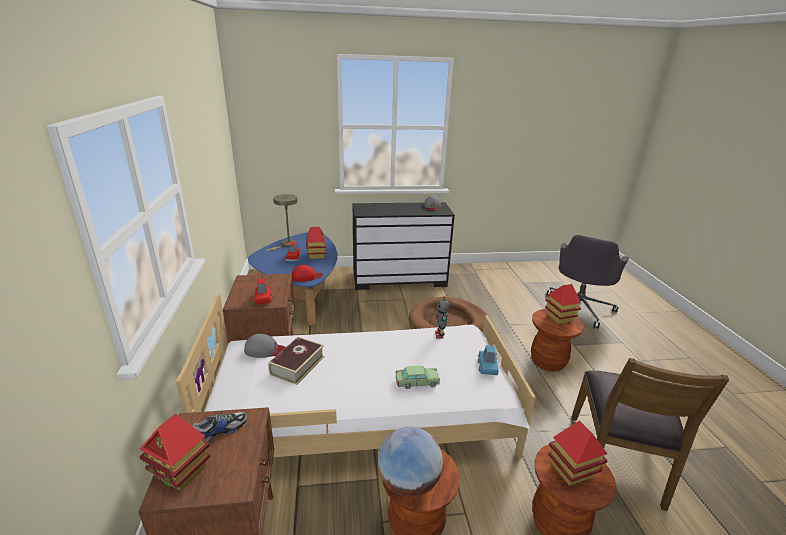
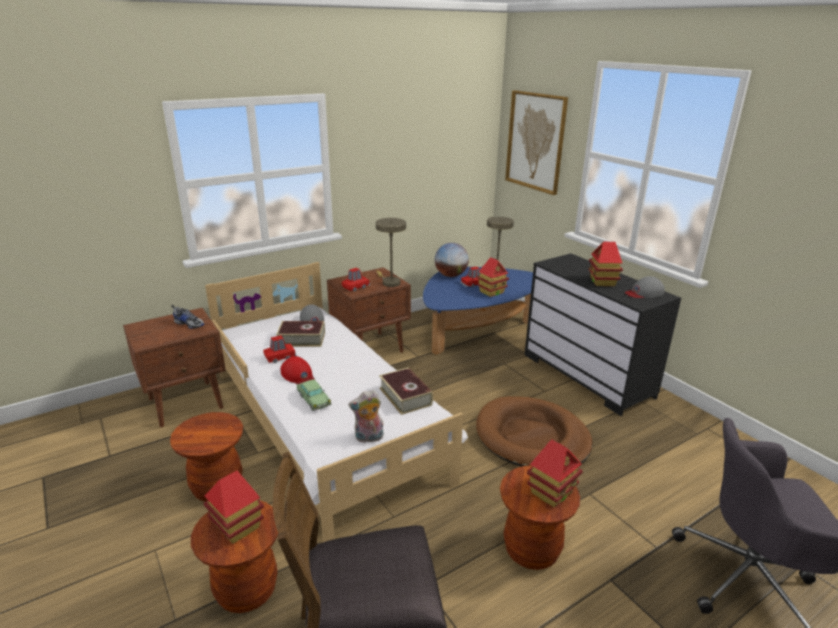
camera: 65 degrees right, 0 degrees up
(181, 472) = (152, 325): toy house -> toy house (602, 282)
(274, 280) = (389, 282): none -> beige table lamp
(281, 125) = (535, 141): none -> picture
(306, 276) = (443, 300): red cap -> red cap (298, 375)
(322, 387) = (280, 357): none -> red toy car
(408, 482) = (195, 428): globe -> globe (451, 275)
(440, 335) = (405, 396): toy robot -> book
(487, 366) = (368, 438): blue toy car -> plush toy

